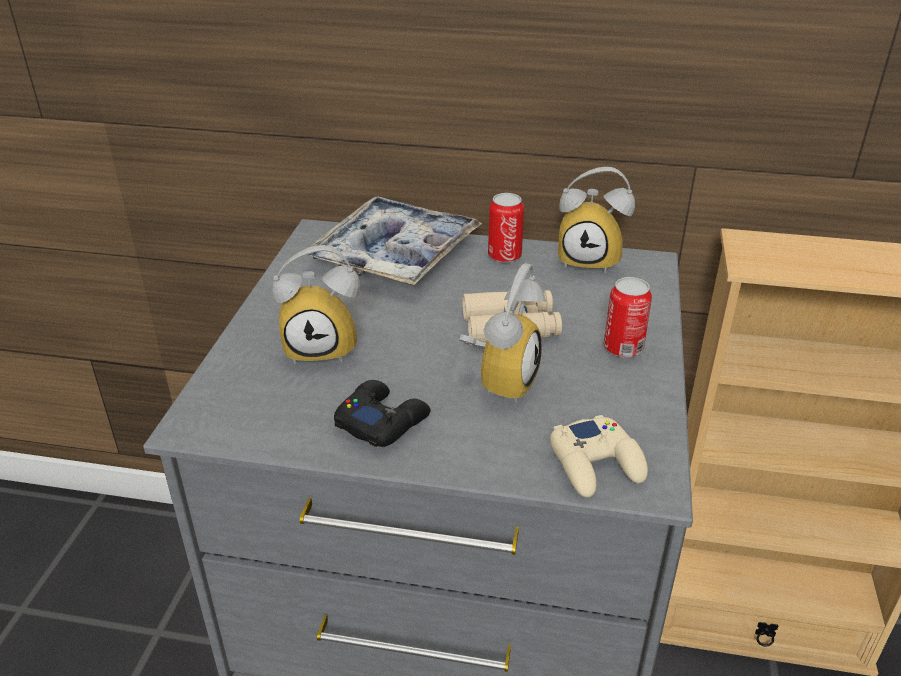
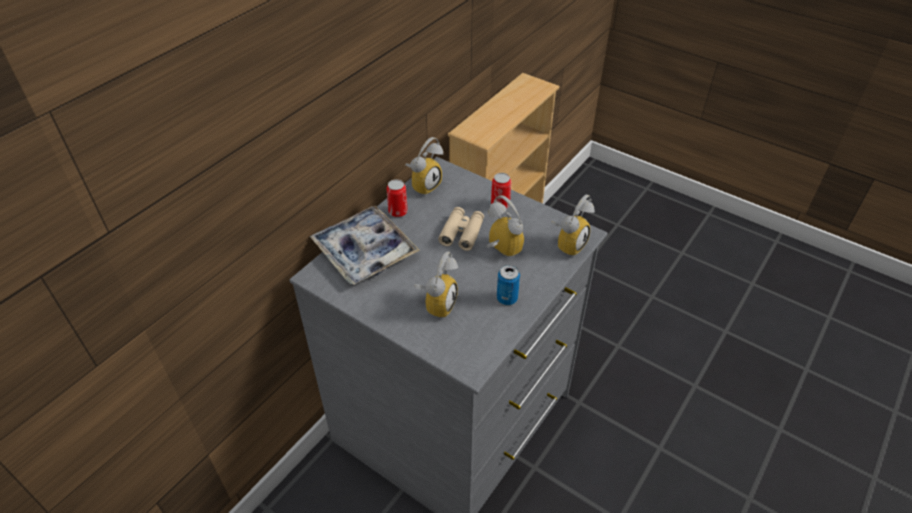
camera: 65 degrees left, 10 degrees up
(382, 421) = (507, 298): black game controller -> can
(596, 464) = (568, 243): beige game controller -> alarm clock

